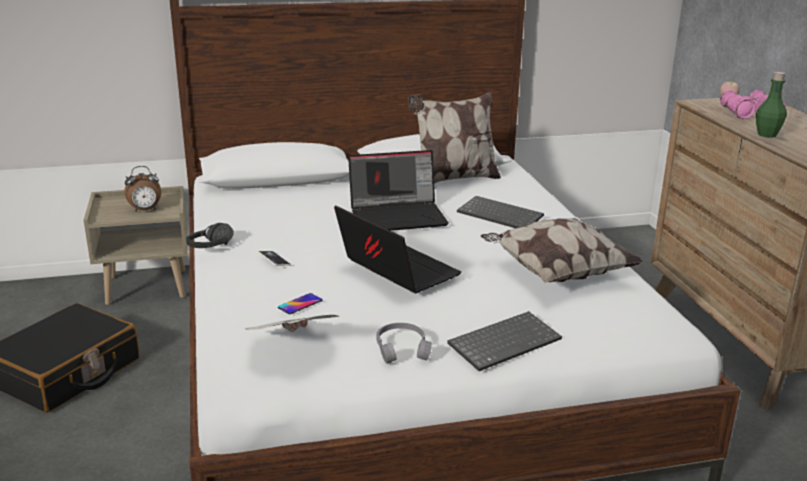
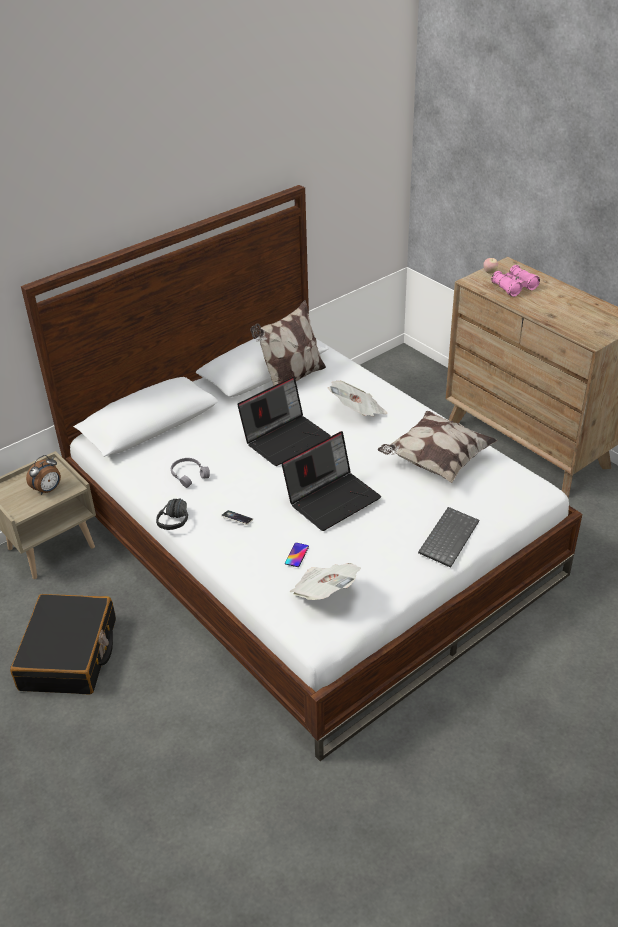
camera: 25 degrees left, 15 degrees up
(395, 270) = (332, 498): laptop -> laptop turned 120 degrees clockwise
(402, 349) = (392, 567): grey headphones -> grey headphones (189, 475)
(501, 215) = (357, 412): keyboard -> newspaper
(767, 135) = (541, 313): green bottle -> none

